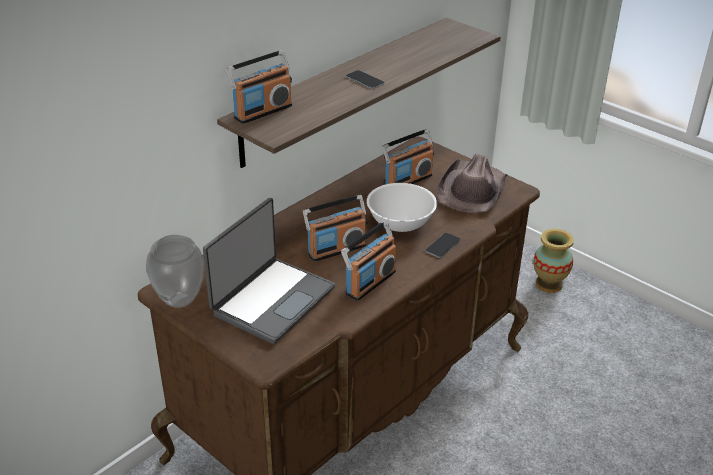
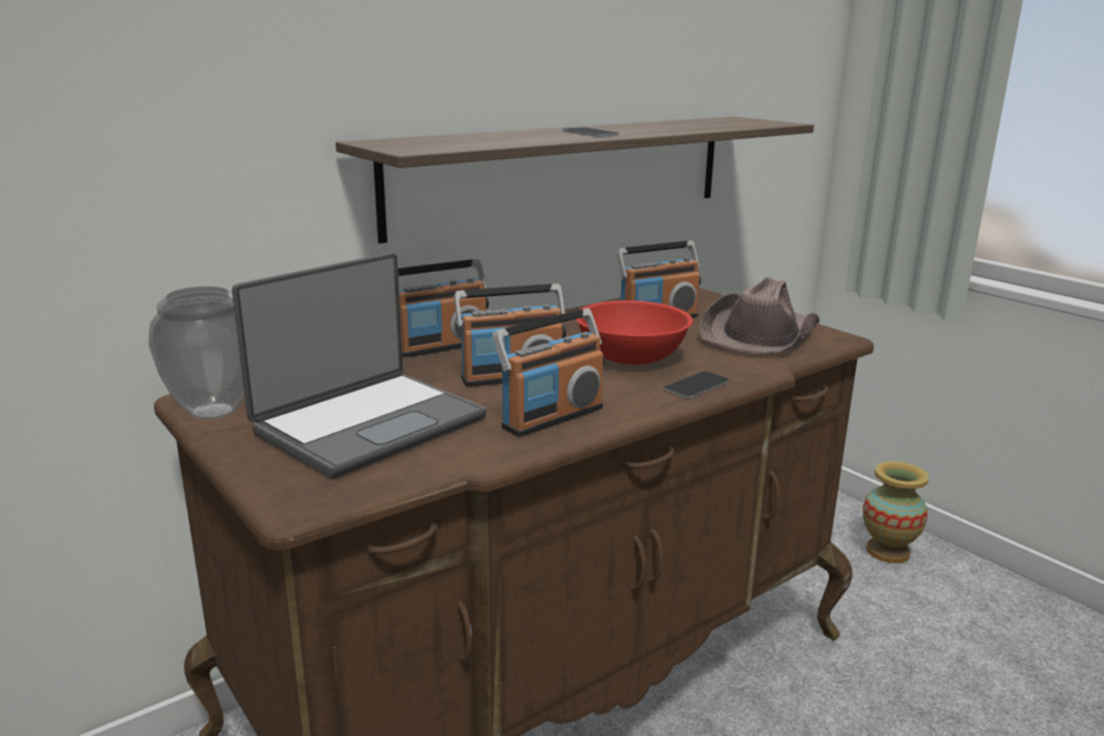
camera: 10 degrees right, 15 degrees down
(262, 111) = (411, 140): radio -> radio (441, 346)
(400, 222) = (630, 357): white bowl -> red bowl

